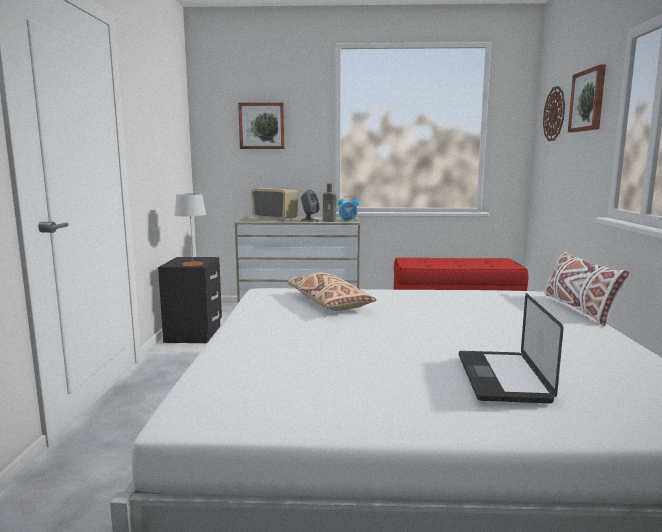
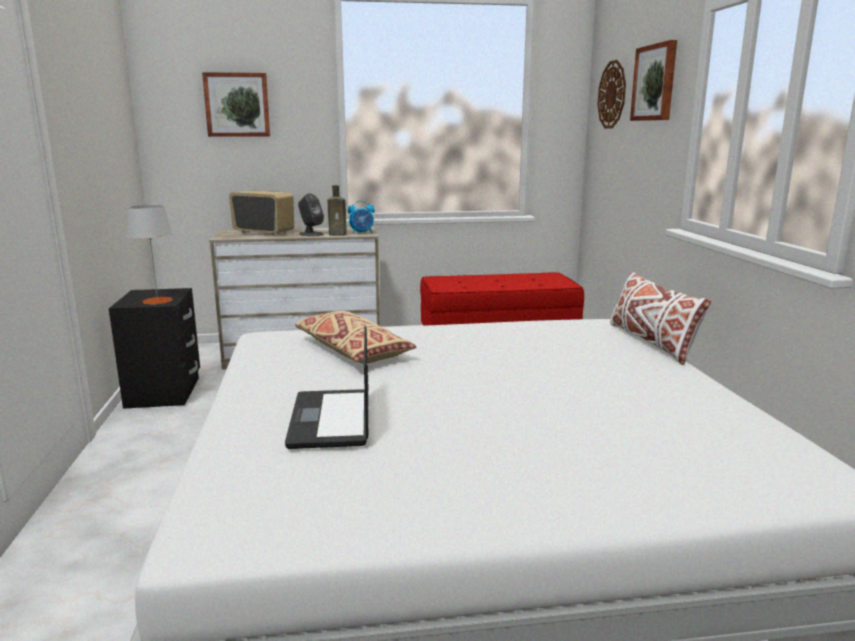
camera: 10 degrees left, 5 degrees up
(502, 377) = (584, 447): laptop -> laptop (330, 420)

